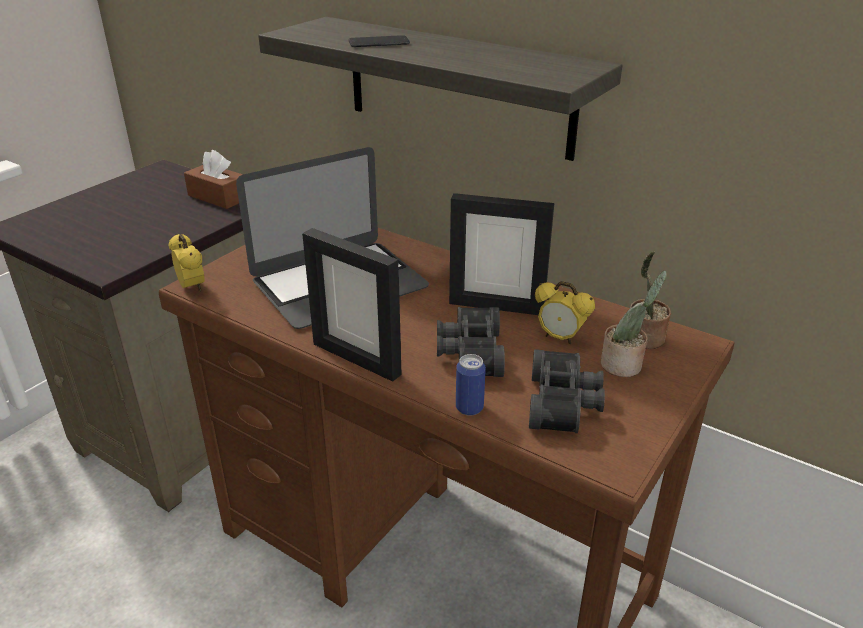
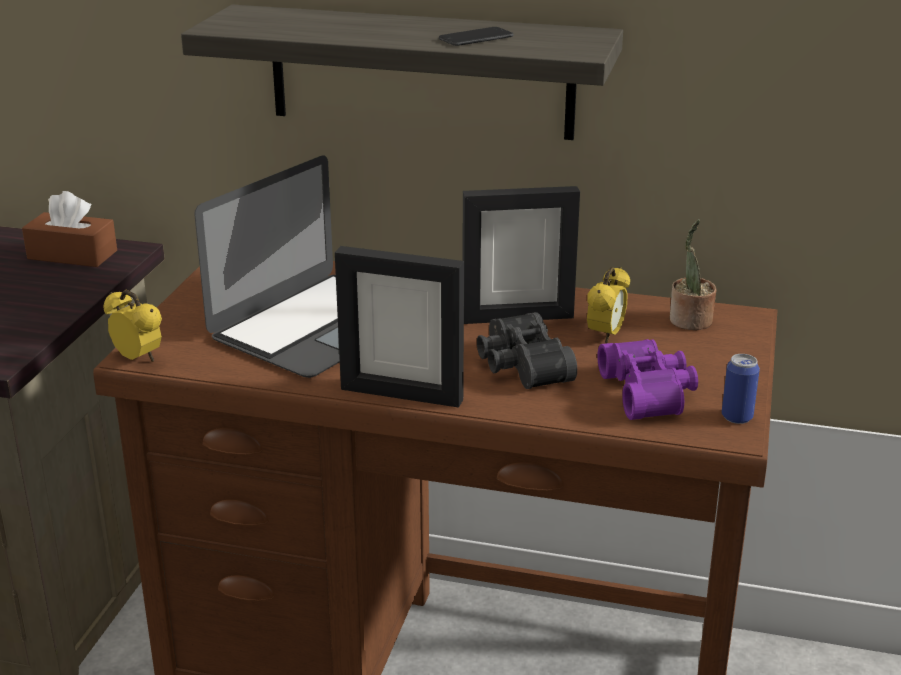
camera: 20 degrees left, 5 degrees down
(379, 43) = (341, 30): phone -> phone (476, 38)
(469, 408) = (557, 415): can -> can (737, 417)
(560, 338) = (606, 336): alarm clock -> alarm clock turned 75 degrees counterclockwise
(565, 403) = (650, 392): black binoculars -> purple binoculars
(624, 365) = (686, 349): potted plant -> none

